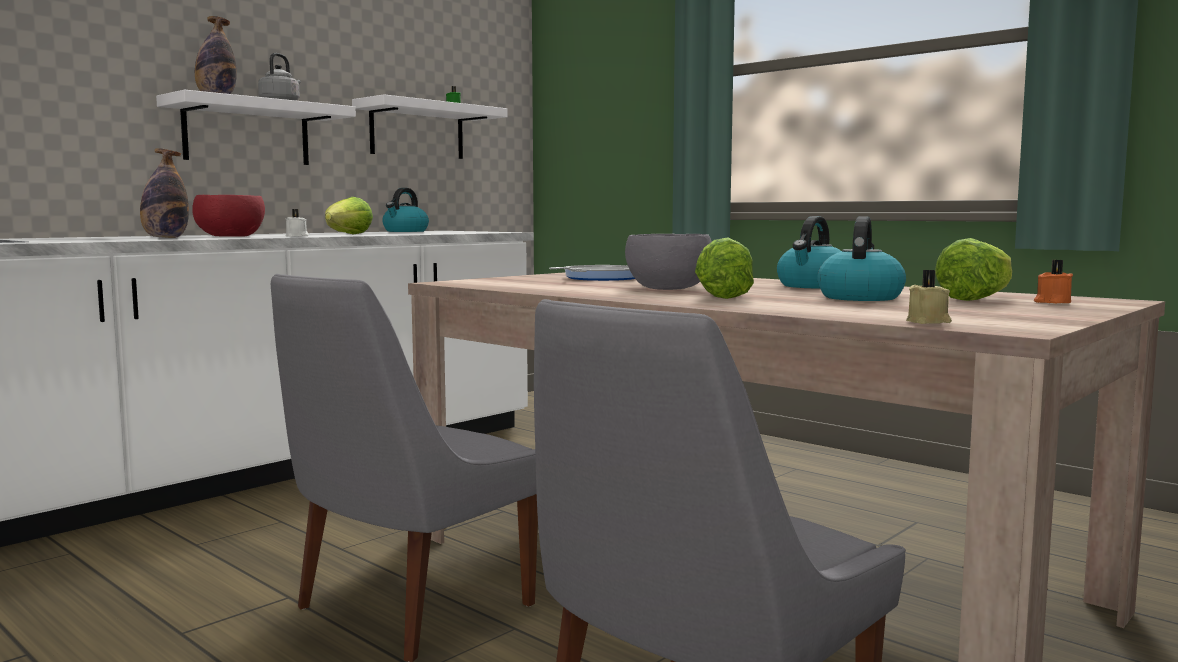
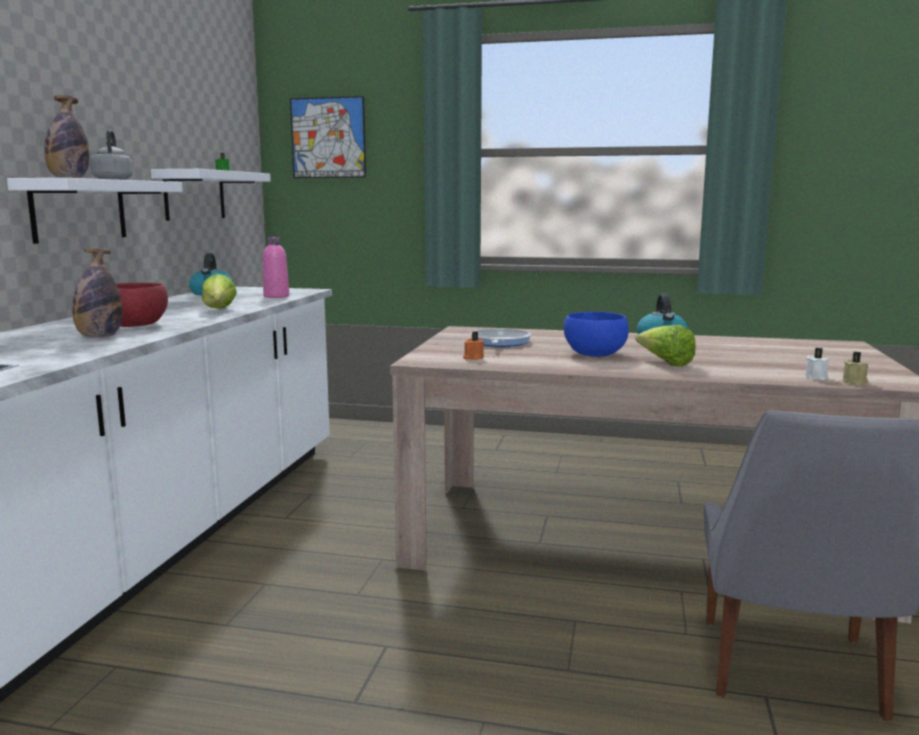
camera: 30 degrees left, 5 degrees up
(297, 236) = (201, 320): white candle -> white candle (817, 377)
(408, 609) = (487, 629): grey chair -> none
(449, 233) = (276, 296): none -> pink bottle
(591, 69) = (328, 138): none -> picture
(669, 288) = (595, 353): grey bowl -> blue bowl
(859, 297) = (734, 355): kettle -> none
(976, 299) = (790, 350): lettuce -> none
(1052, 302) = (831, 349): orange candle -> orange candle (473, 358)

